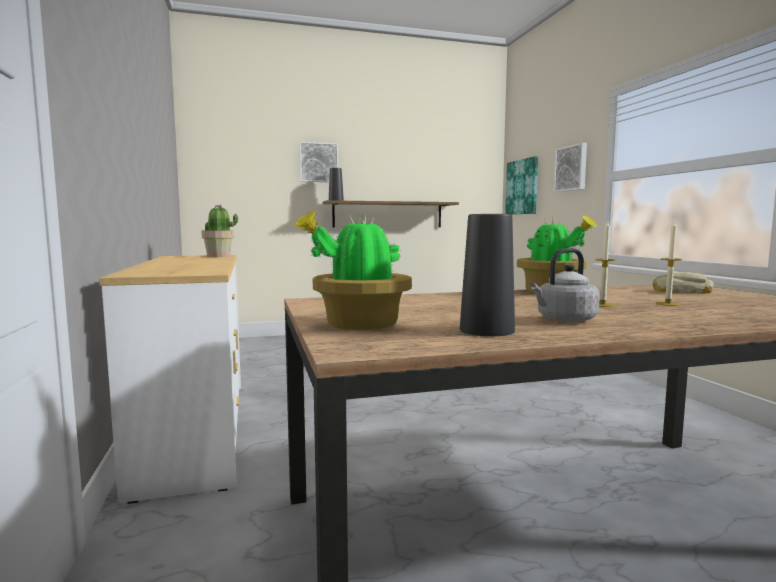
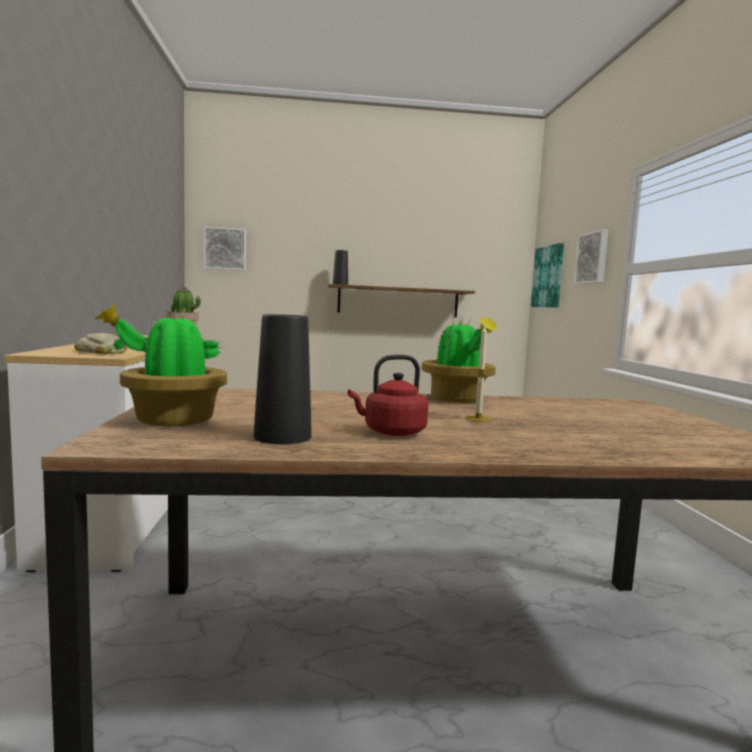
camera: 10 degrees right, 0 degrees up
(318, 162) = (326, 244): picture -> picture (225, 249)
(564, 320) = (391, 432): grey kettle -> red kettle
(668, 304) = (557, 423): candle -> none
(681, 291) = (613, 409): bread -> bread (101, 352)

